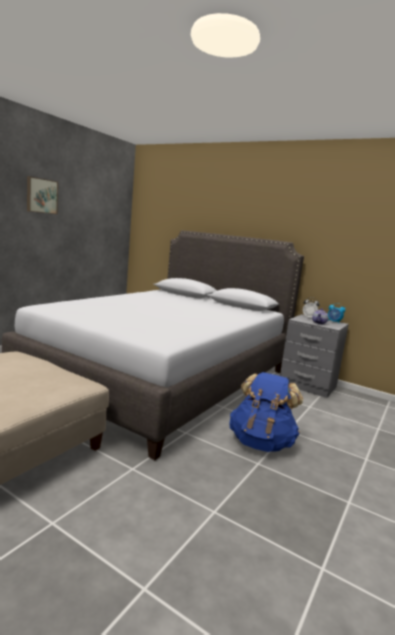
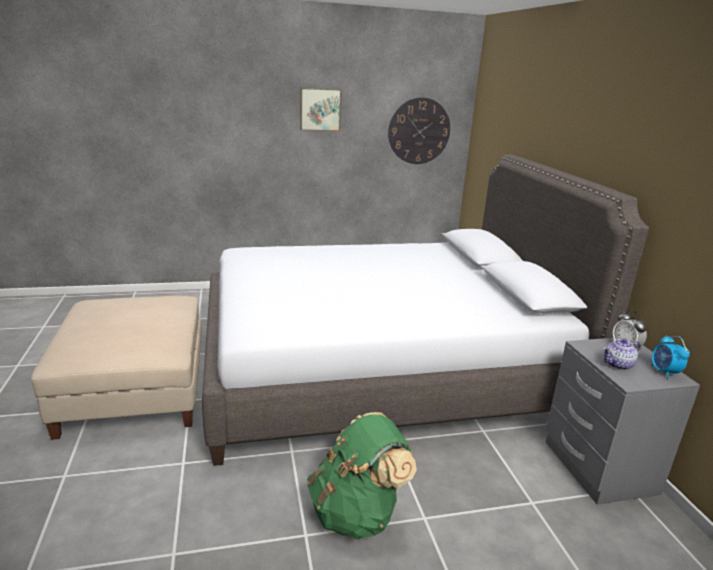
camera: 45 degrees right, 10 degrees up
(104, 218) = (419, 131): none -> wall clock
(261, 442) = (356, 512): blue backpack -> green backpack

